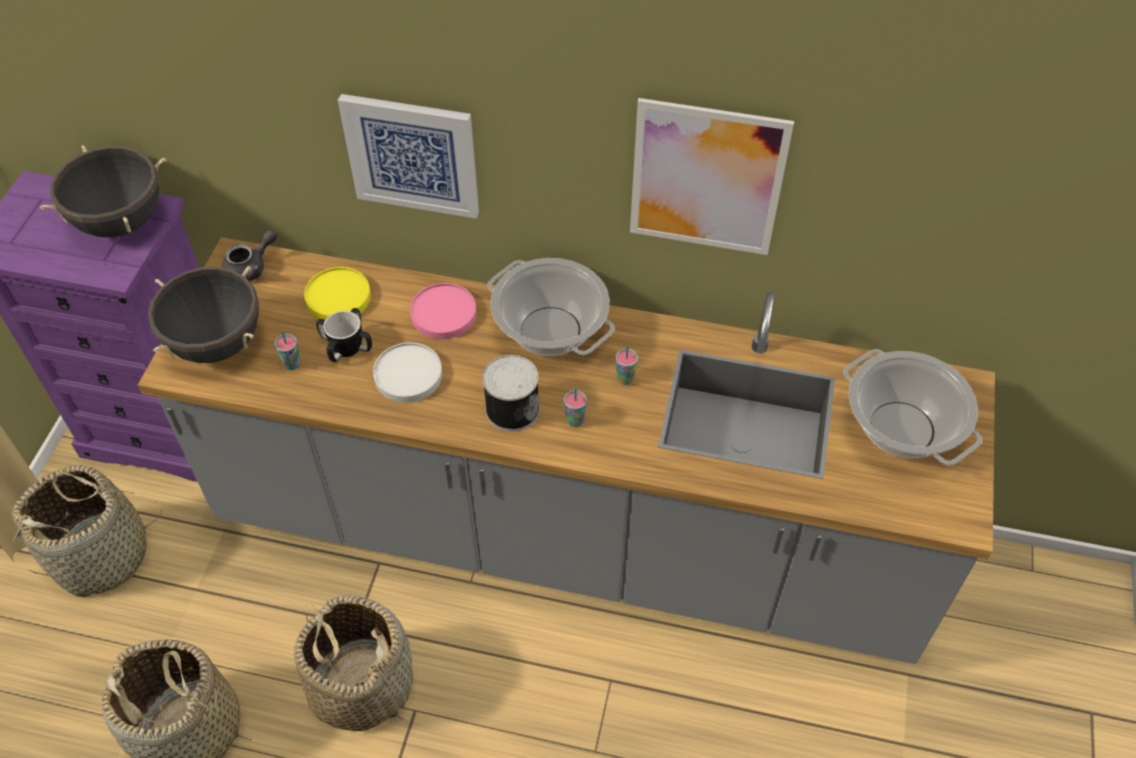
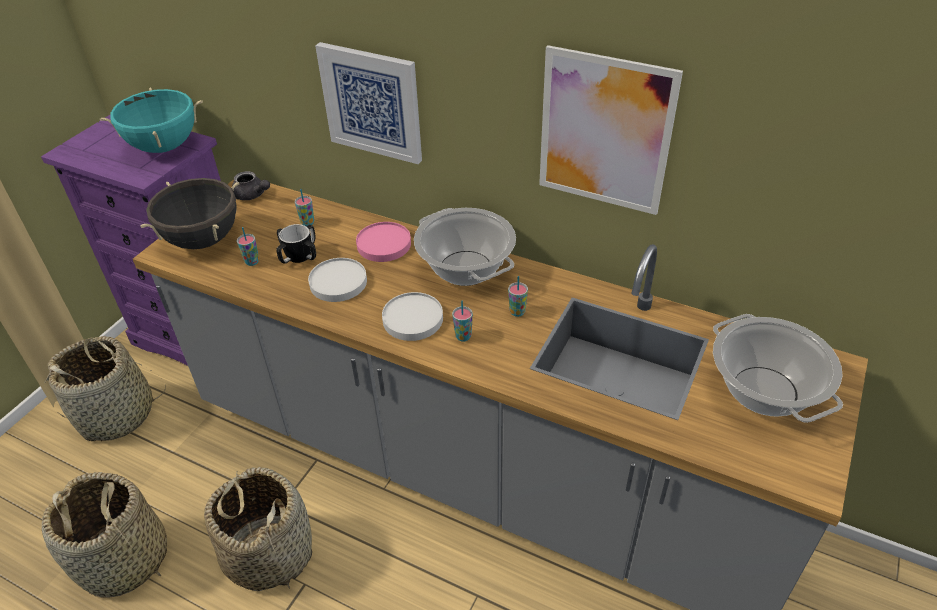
camera: 15 degrees right, 10 degrees down
(120, 222) = (164, 147): black cooking pot -> turquoise cooking pot
(251, 268) = (252, 195): grey teapot -> grey teapot turned 60 degrees clockwise
(339, 297) = (307, 223): yellow plate -> cup
(511, 408) = (412, 319): can -> white plate

